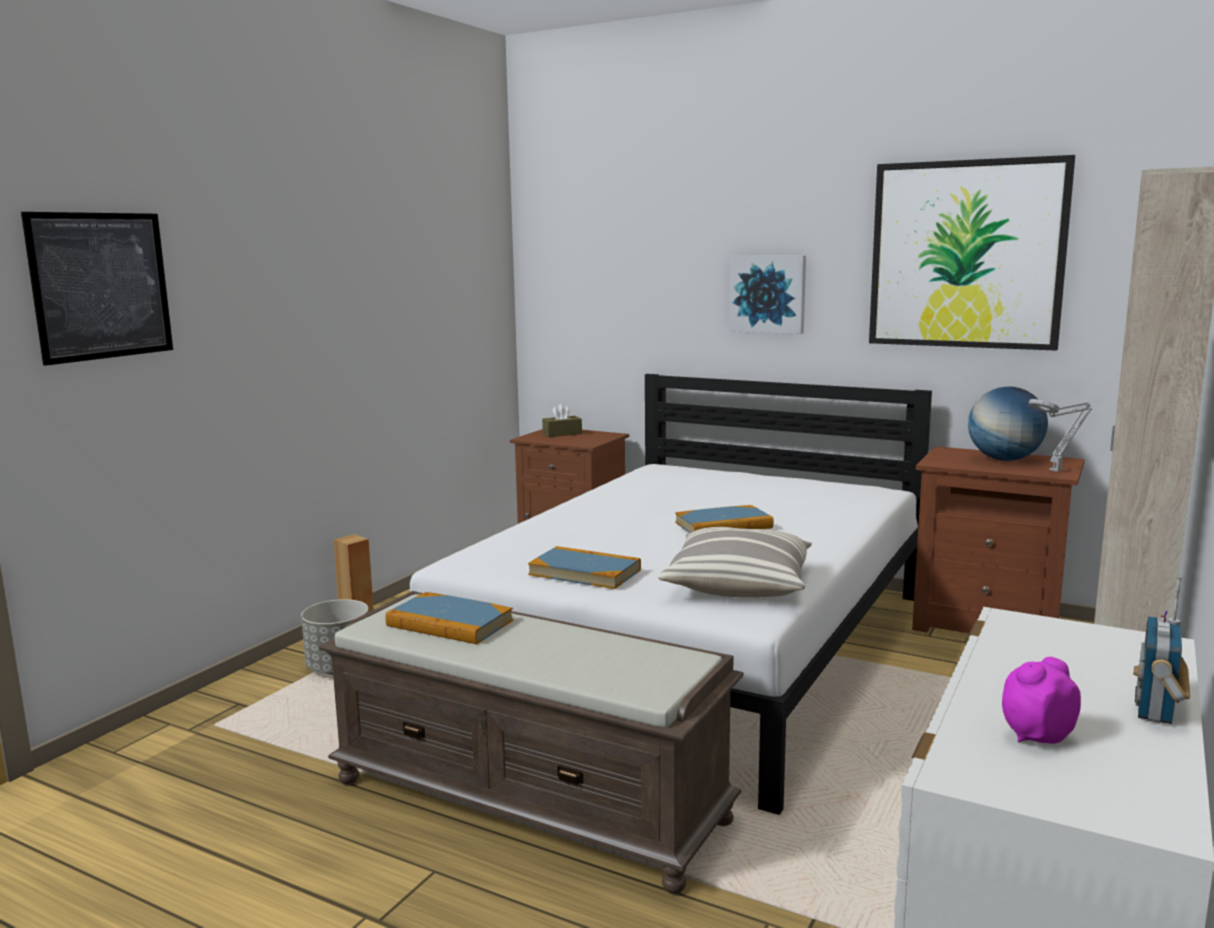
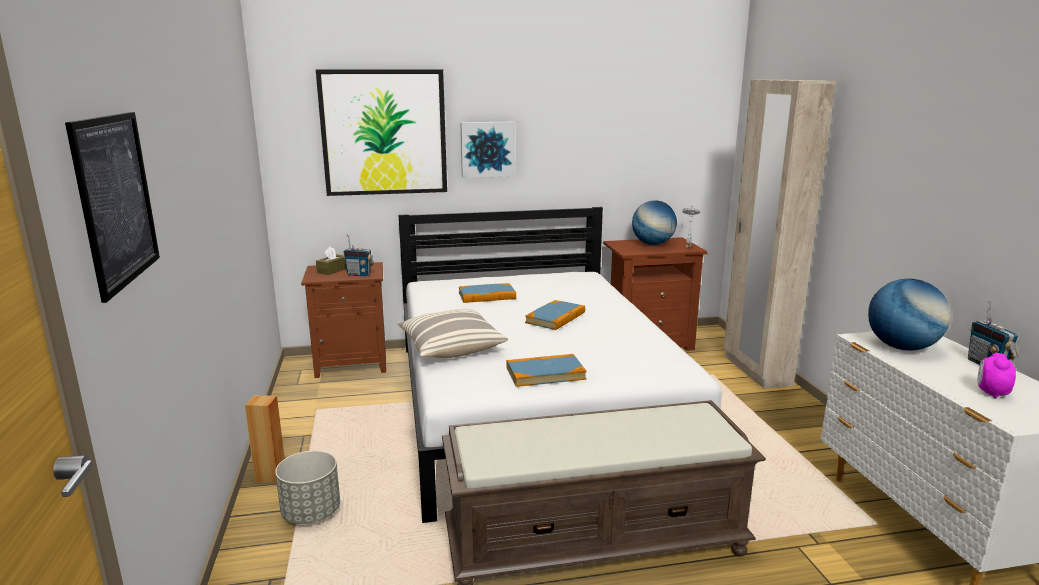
camera: 40 degrees left, 5 degrees up
(449, 623) = (529, 439): book -> book (487, 296)
(577, 441) = (359, 274): none -> radio
(738, 584) = (638, 355): pillow -> pillow (450, 347)
(966, 255) = (615, 120): picture -> picture (384, 132)
(1052, 647) = (902, 347): none -> globe

